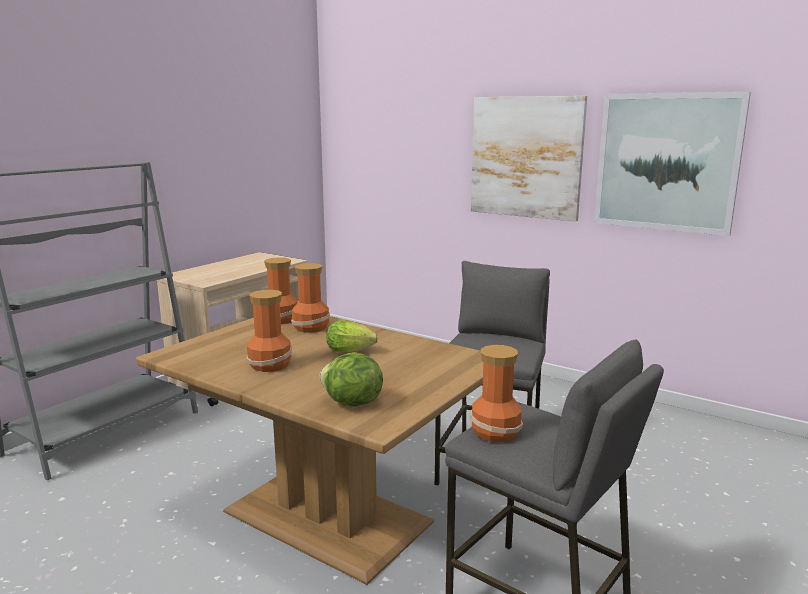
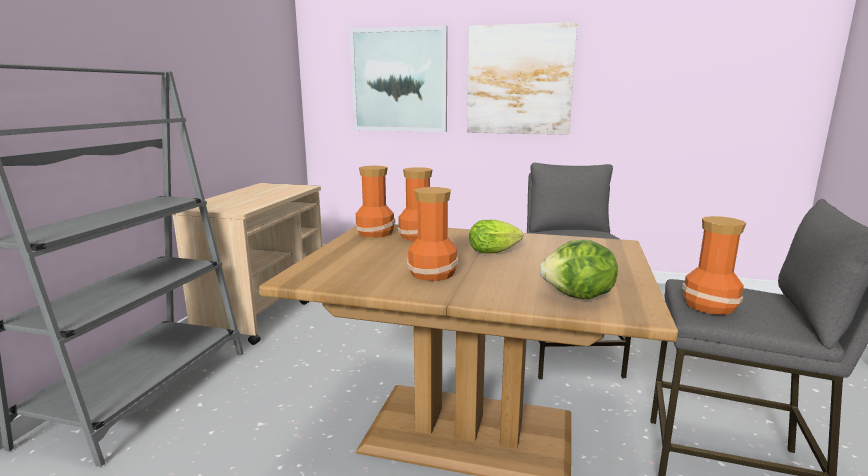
camera: 20 degrees left, 0 degrees up
(666, 162) = (647, 78): picture -> picture (399, 80)

